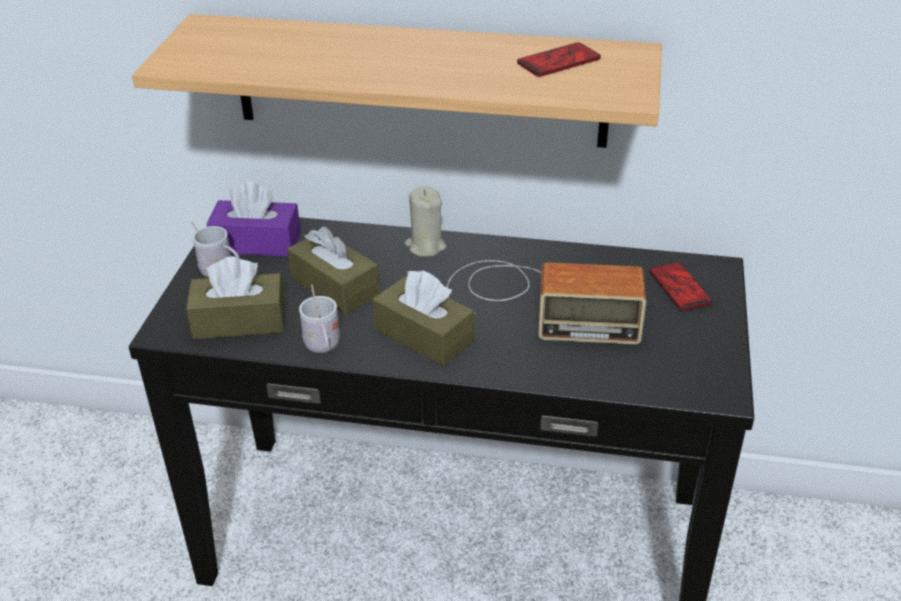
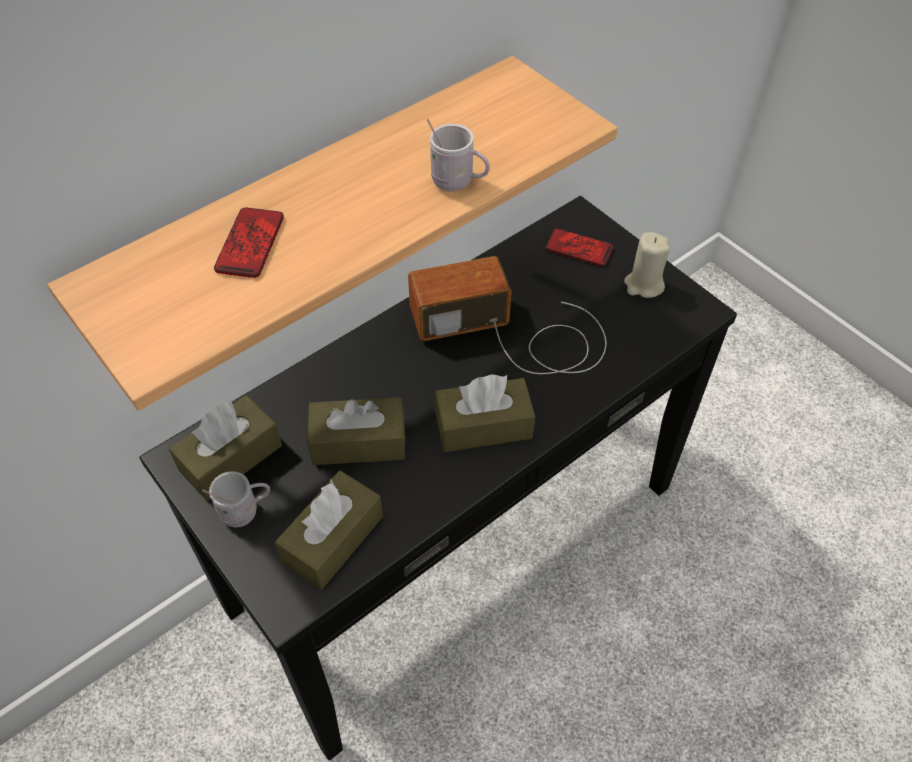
camera: 50 degrees left, 15 degrees up
(257, 243) = (231, 458): purple tissue box -> brown tissue box
(323, 348) = (432, 501): white mug -> white mug (458, 183)
(425, 246) = (372, 349): beige candle -> beige candle (643, 285)
(536, 302) = (514, 334): radio -> radio turned 150 degrees counterclockwise
(558, 61) = (477, 121): phone -> phone (250, 243)

